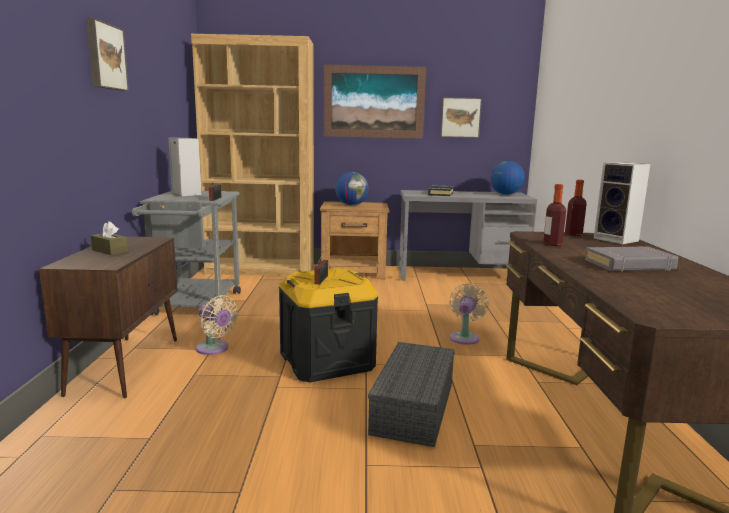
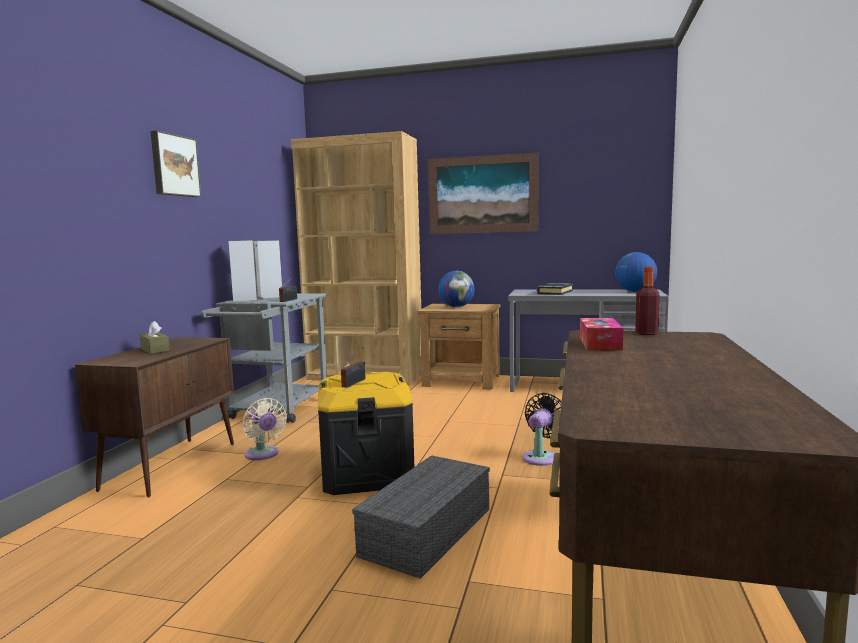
camera: 15 degrees right, 5 degrees down
(460, 117) = (580, 206): picture -> none
(465, 337) = (541, 457): beige fan -> black fan
(552, 244) = (600, 343): bottle -> tissue box
(617, 240) = (696, 339): speaker -> speaker (245, 299)
(630, 265) = (663, 367): grey book -> none

